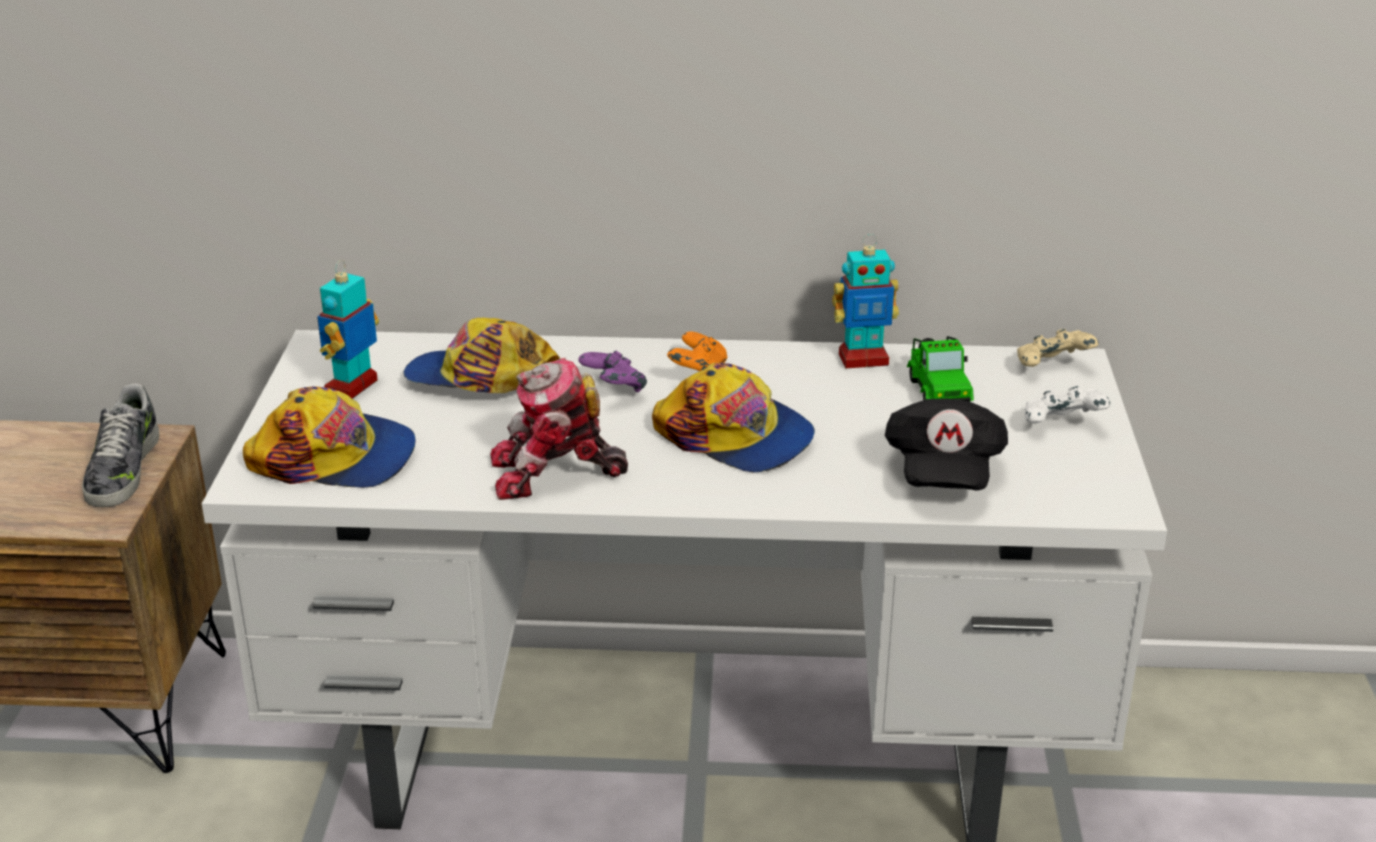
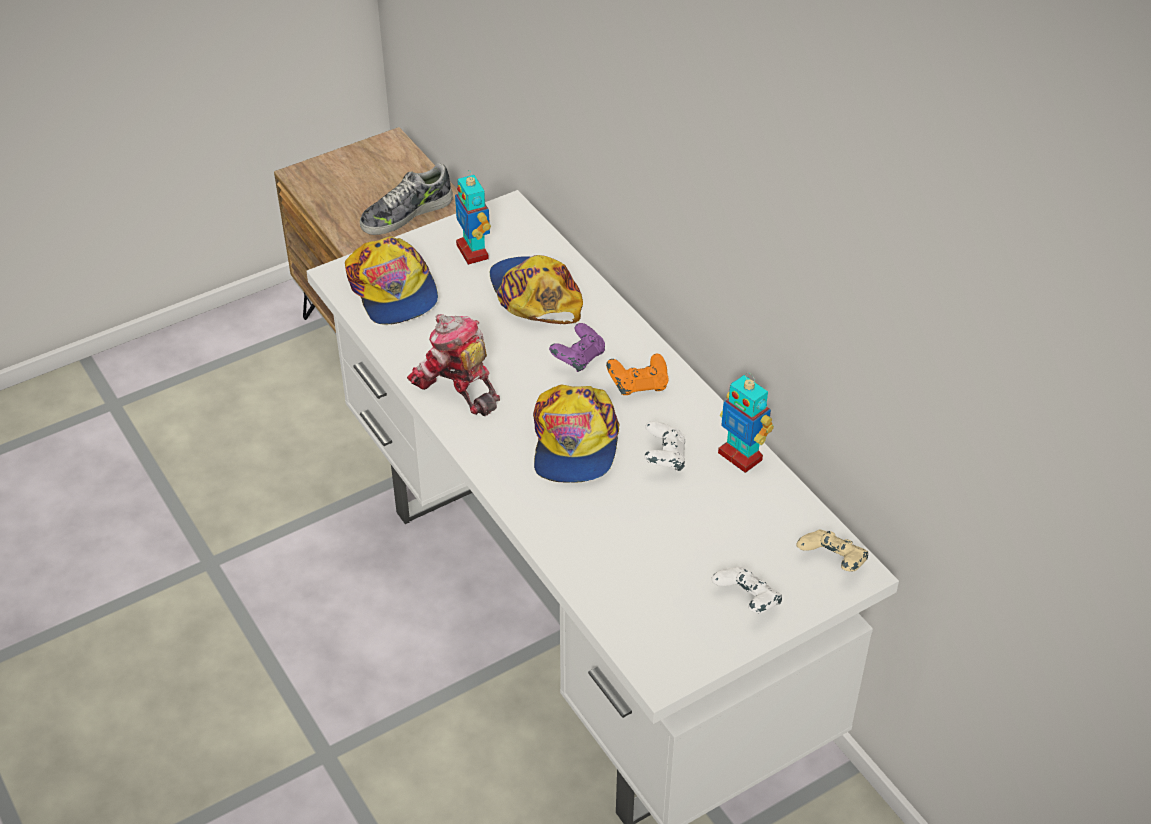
camera: 55 degrees right, 15 degrees up
(353, 387) = (473, 252): toy robot -> toy robot turned 105 degrees counterclockwise
(819, 397) = (664, 458): none -> white game controller
(937, 391) = (734, 514): toy car -> none
(943, 472) = (622, 564): black cap -> none

